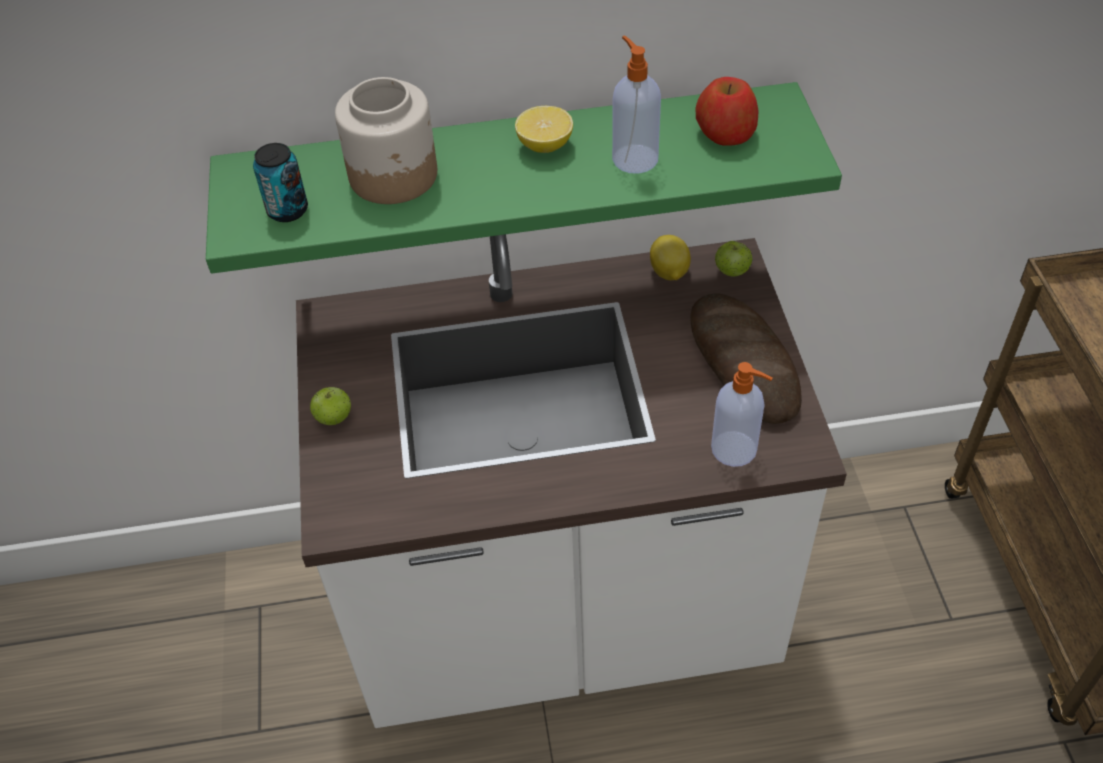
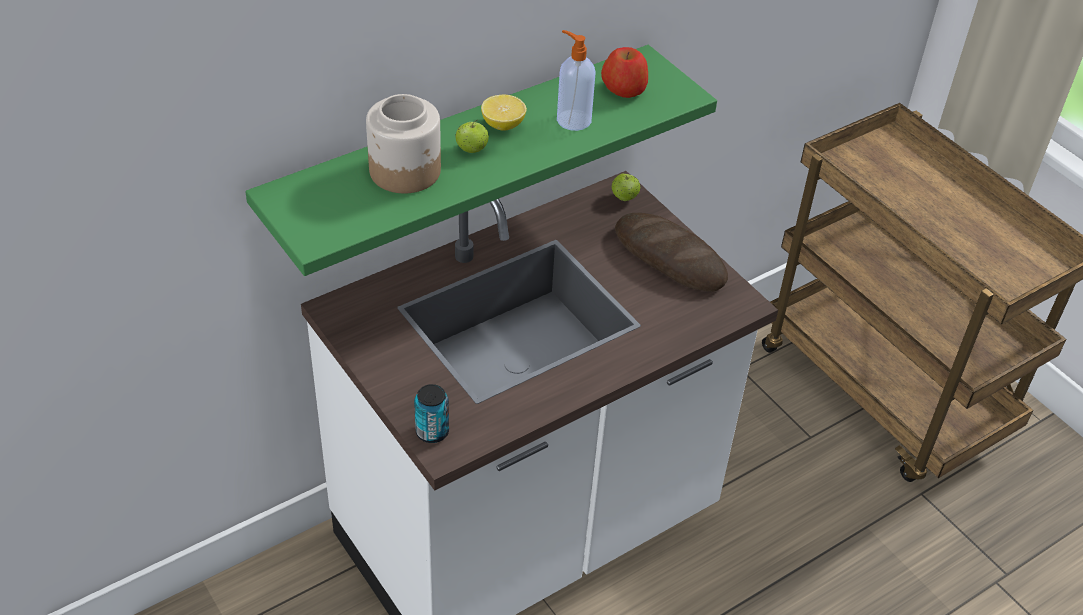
camera: 30 degrees left, 5 degrees down
(287, 210) = (341, 214): can -> can (432, 432)
(334, 418) = (393, 379): apple -> apple (471, 150)
(669, 273) = (580, 210): lemon -> none
(735, 449) = (698, 315): soap dispenser -> none

